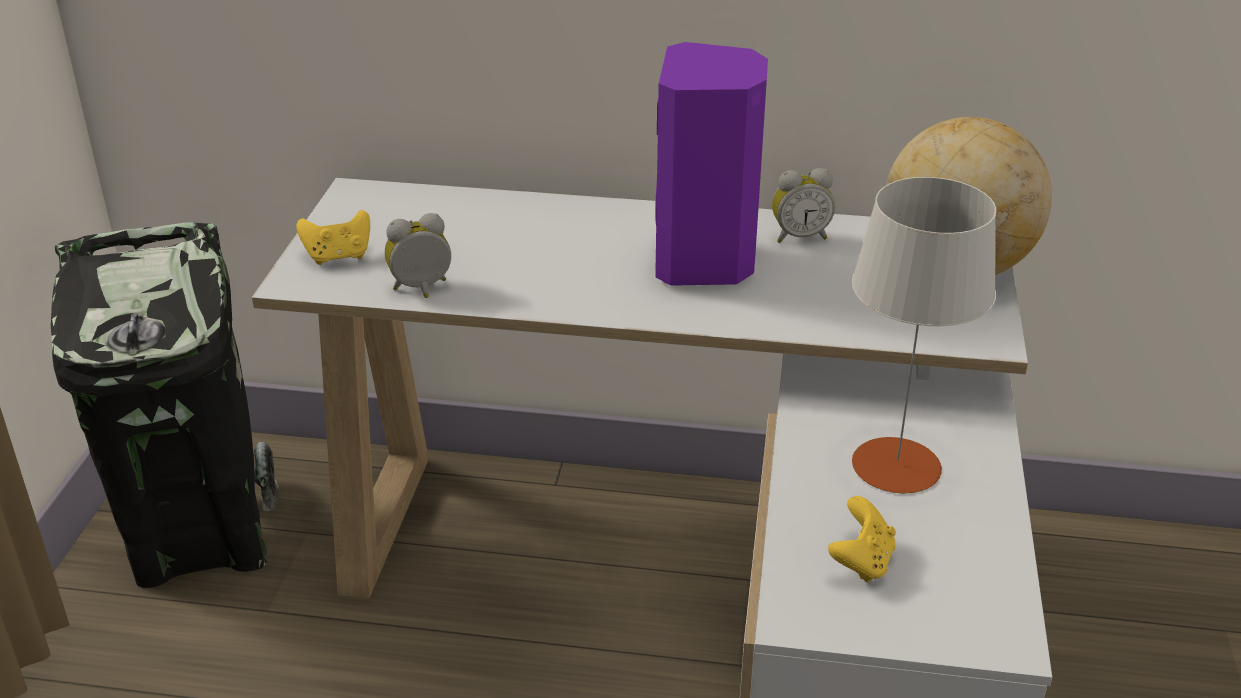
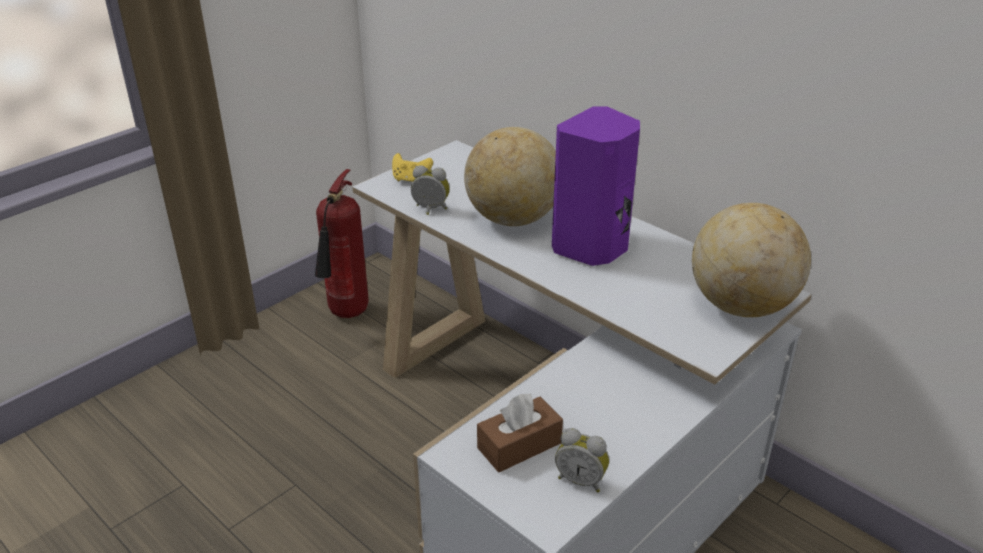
camera: 35 degrees right, 0 degrees up
(200, 538) = (347, 314): black trash can -> fire extinguisher
(556, 261) = (512, 219): none -> globe
(799, 236) = (665, 253): alarm clock -> alarm clock (581, 480)
(861, 562) = (519, 445): yellow game controller -> brown tissue box
(897, 465) = (601, 406): grey table lamp -> none

